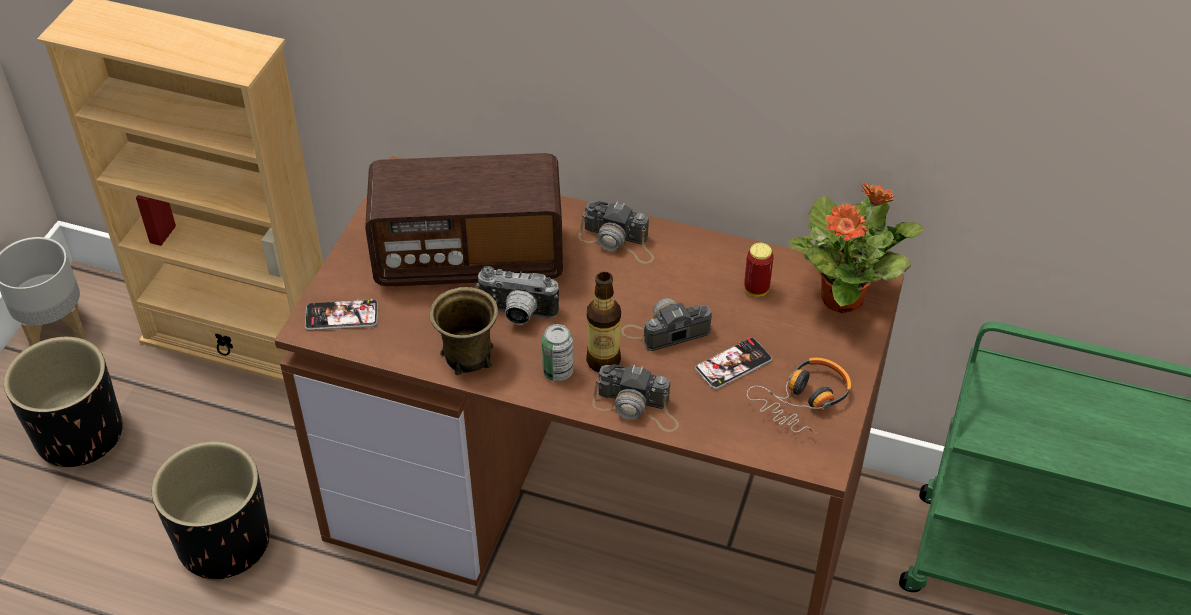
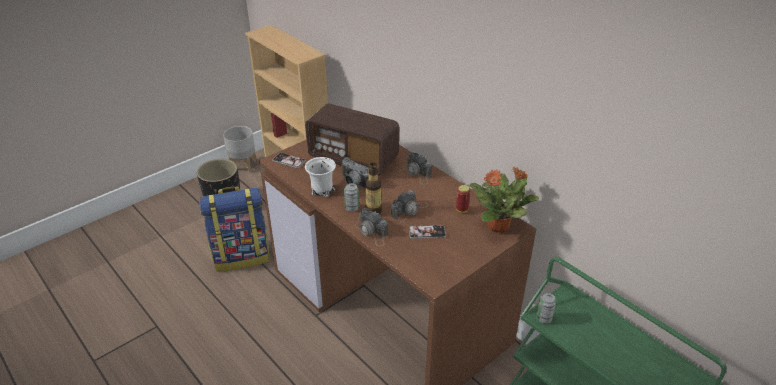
camera: 30 degrees right, 10 degrees down
(224, 542) = (241, 256): black planter -> backpack
(467, 356) = (322, 190): brown mug -> white mug
(666, 330) = (409, 210): camera -> camera turned 120 degrees clockwise
(804, 401) = (446, 258): headphones -> none
(989, 434) = (543, 318): none -> can

